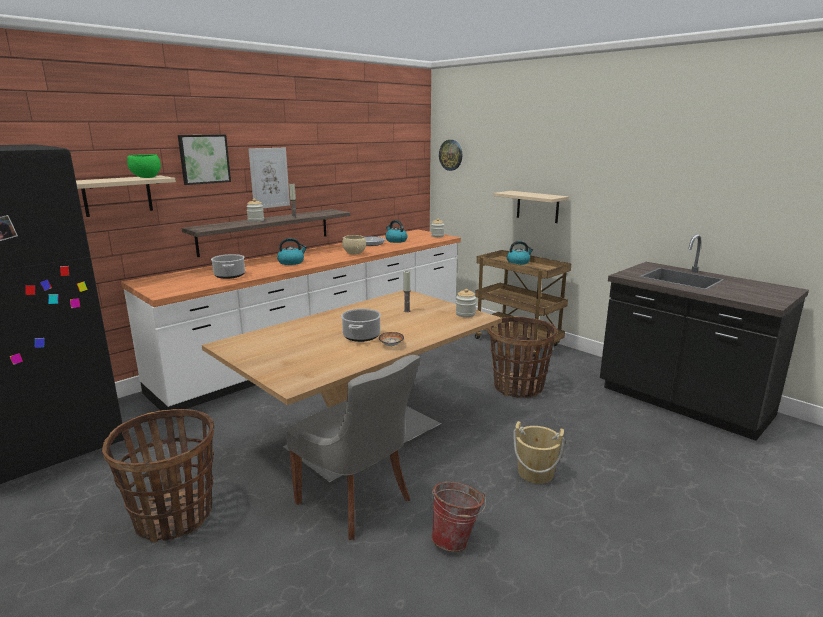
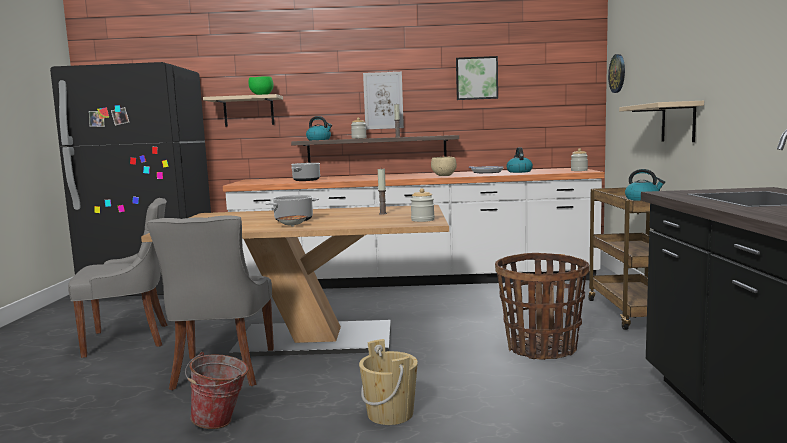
camera: 45 degrees right, 10 degrees down
(174, 517) = (130, 339): basket -> grey chair
(204, 159) = (320, 82): picture -> picture (476, 78)
(291, 262) = (374, 177): kettle -> kettle (319, 140)

